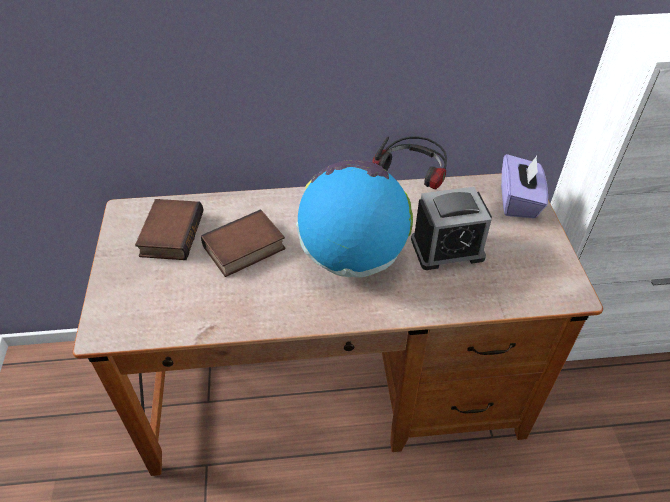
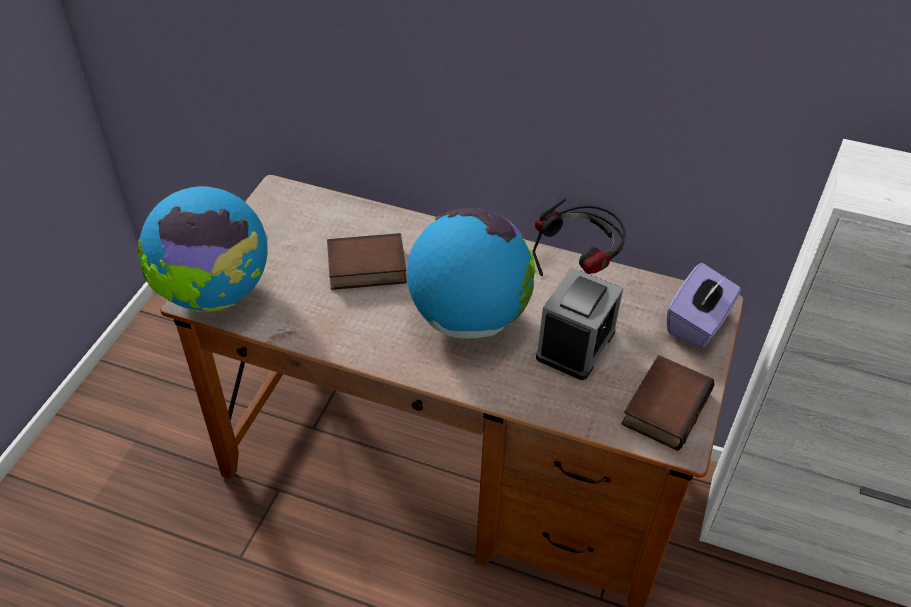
camera: 25 degrees right, 0 degrees up
(119, 319) = (214, 293): none -> globe
(170, 233) = (305, 228): book -> book (664, 406)
(447, 249) = (575, 344): alarm clock -> alarm clock turned 75 degrees counterclockwise

